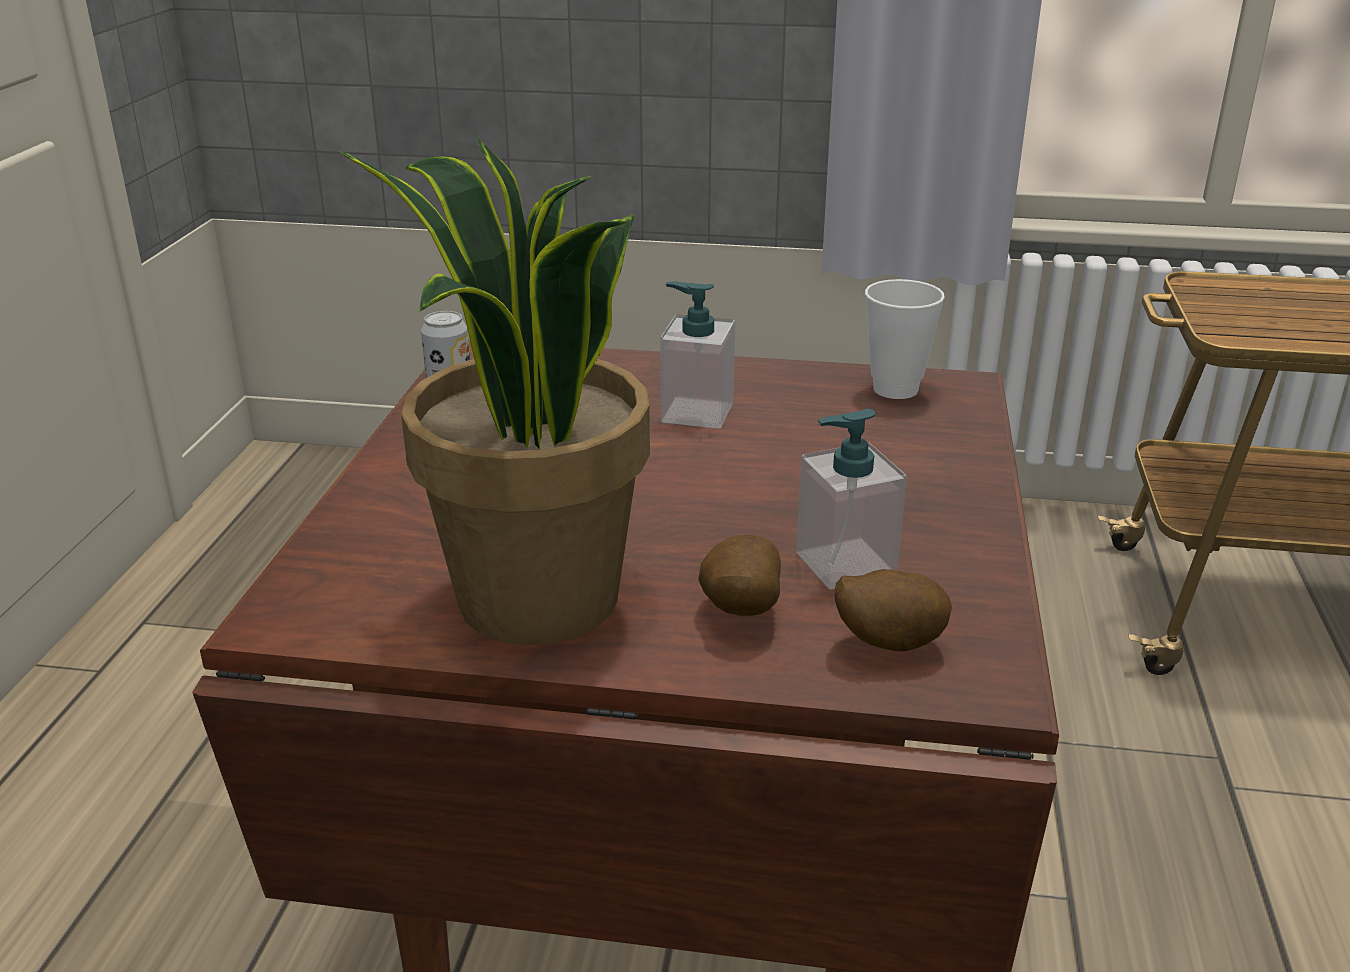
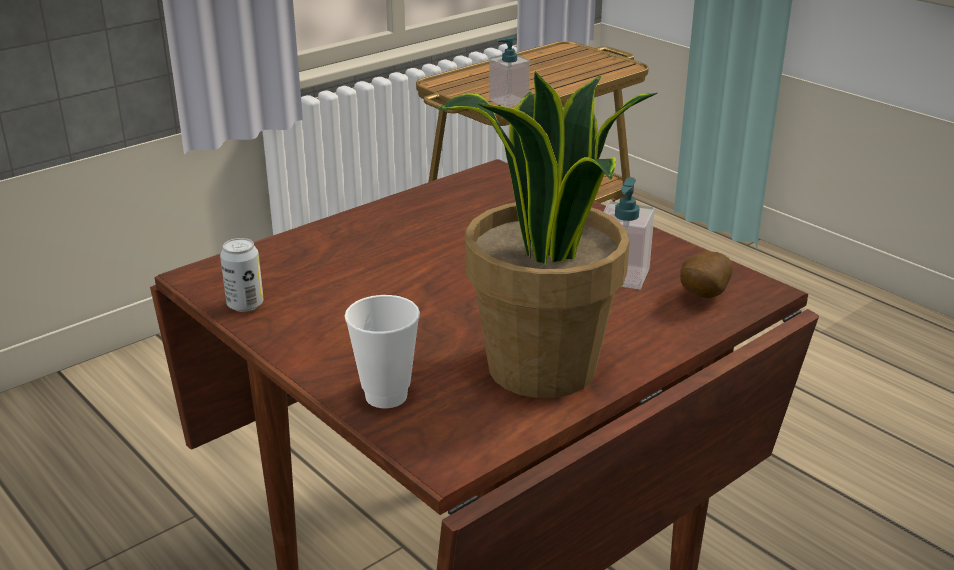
camera: 50 degrees left, 0 degrees up
(696, 412) = (407, 244): soap dispenser -> soap dispenser (508, 101)
(738, 613) = (629, 320): potato -> none
(895, 389) = (473, 187): cup -> cup (386, 396)

